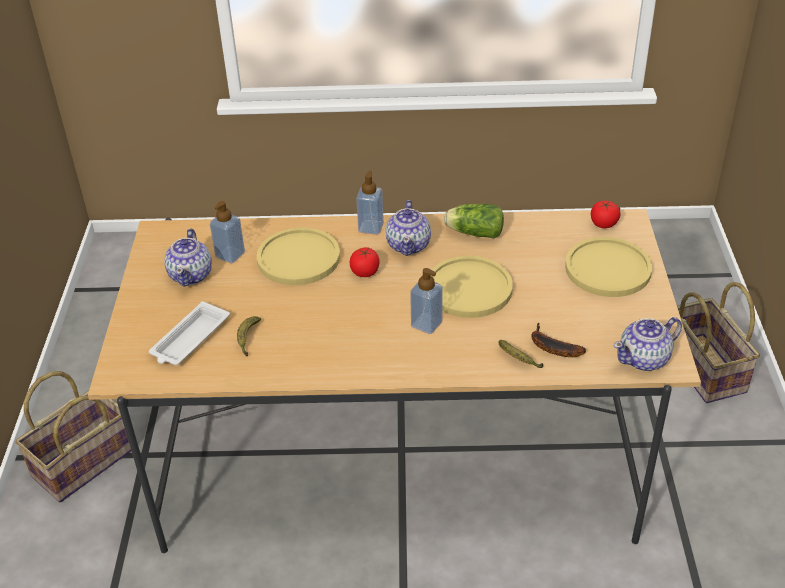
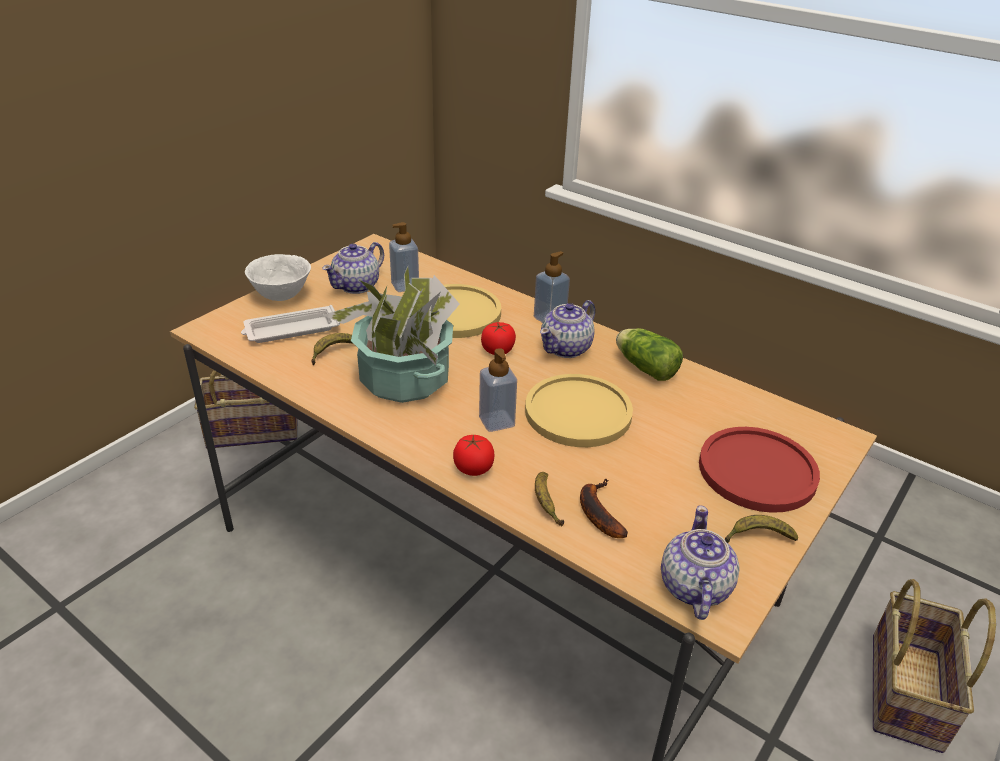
camera: 35 degrees right, 5 degrees down
(141, 316) = (282, 296): none -> white bowl
(328, 329) = (405, 379): none -> potted plant
(603, 224) = (803, 425): tomato -> tomato (473, 468)
(608, 269) = (757, 471): yellow plate -> red plate
(644, 359) = (693, 587): teapot -> teapot turned 90 degrees clockwise
(646, 310) = (757, 537): none -> banana

